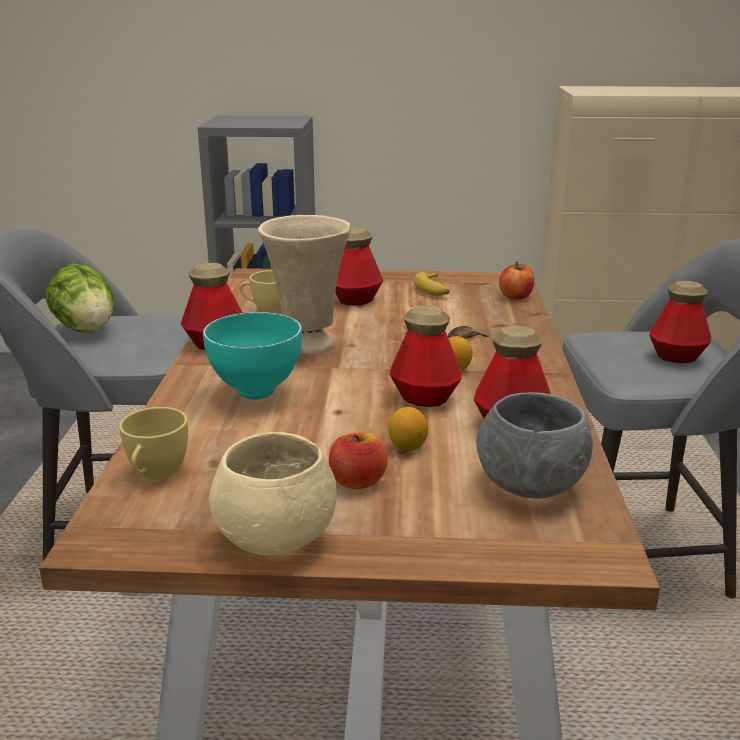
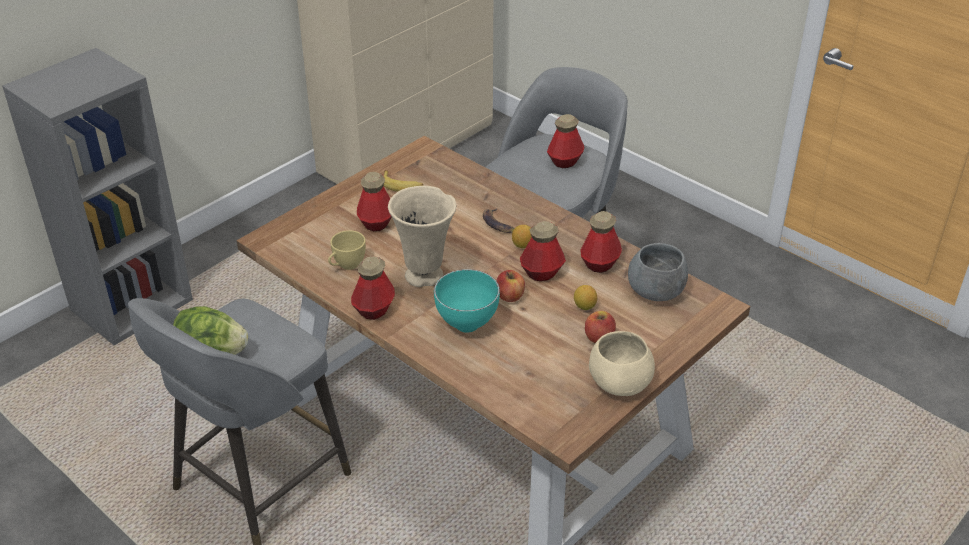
camera: 50 degrees left, 15 degrees up
(155, 474) = (521, 398): yellow cup -> none
(515, 296) = (454, 165): apple -> apple (510, 296)

